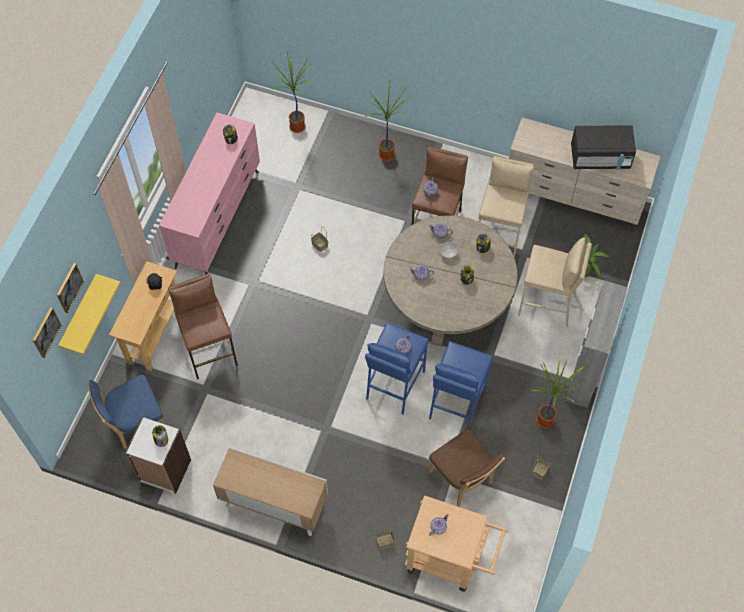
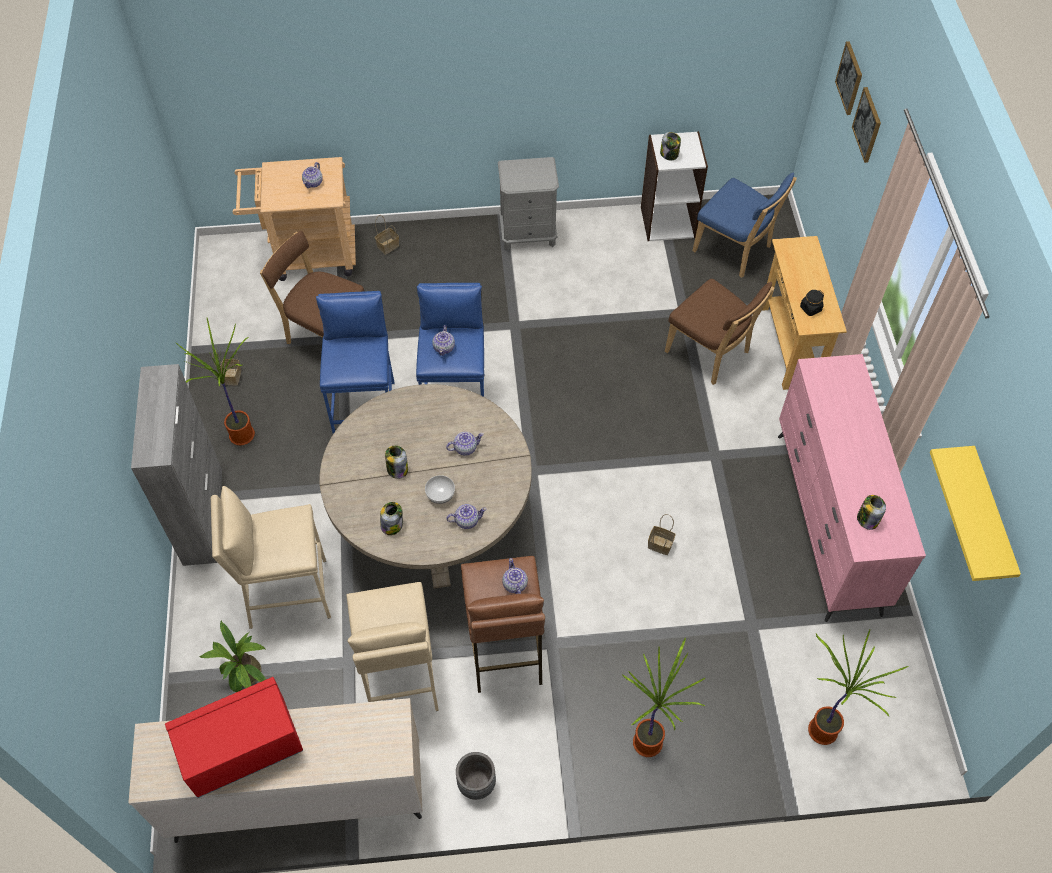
camera: 155 degrees right, 5 degrees down
(79, 314) = (850, 176): yellow shelf -> yellow shelf (990, 518)
(135, 423) = (735, 250): blue chair -> blue chair turned 90 degrees clockwise
(209, 350) = (710, 354): brown stool -> brown chair
(274, 505) = (528, 234): cabinet -> grey nightstand
(480, 171) = (476, 783): none -> grey planter
(600, 158) = (241, 748): black microwave -> red microwave

